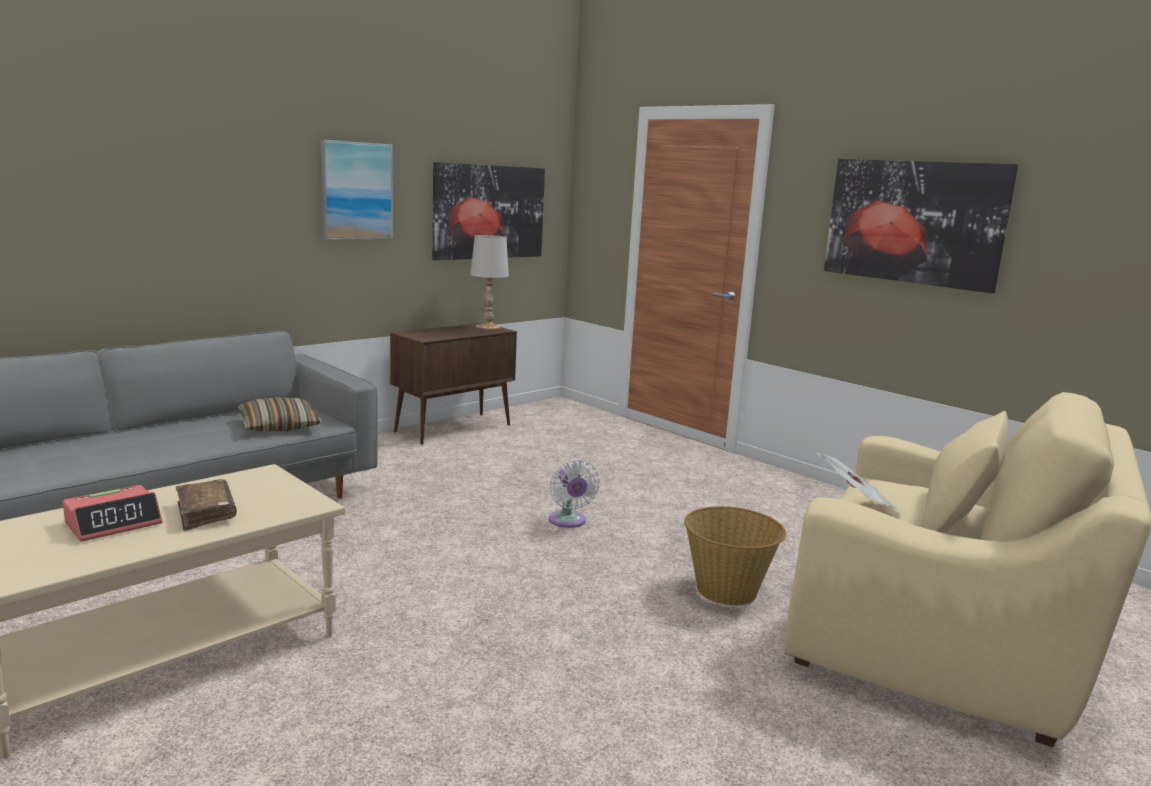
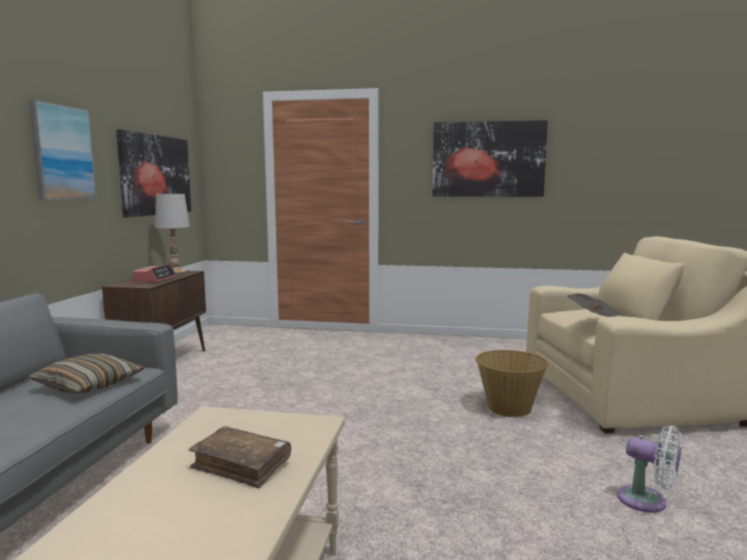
camera: 35 degrees left, 5 degrees down
(114, 523) = (165, 514): alarm clock -> alarm clock (155, 279)
(568, 522) = (355, 400): white fan -> white fan (647, 501)

